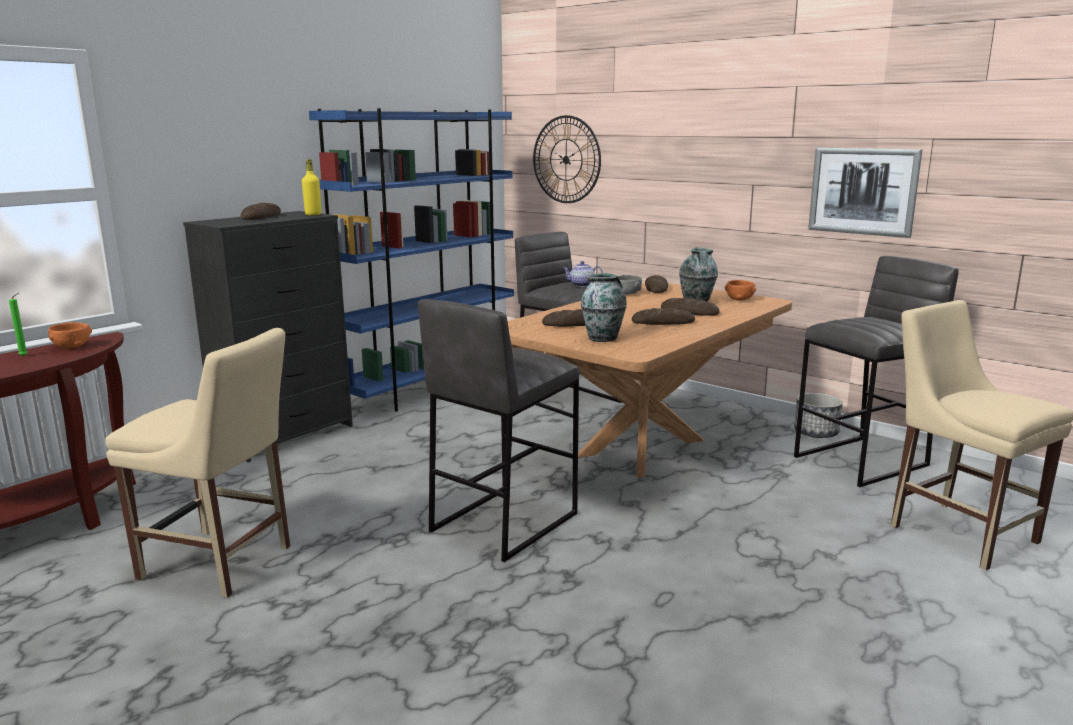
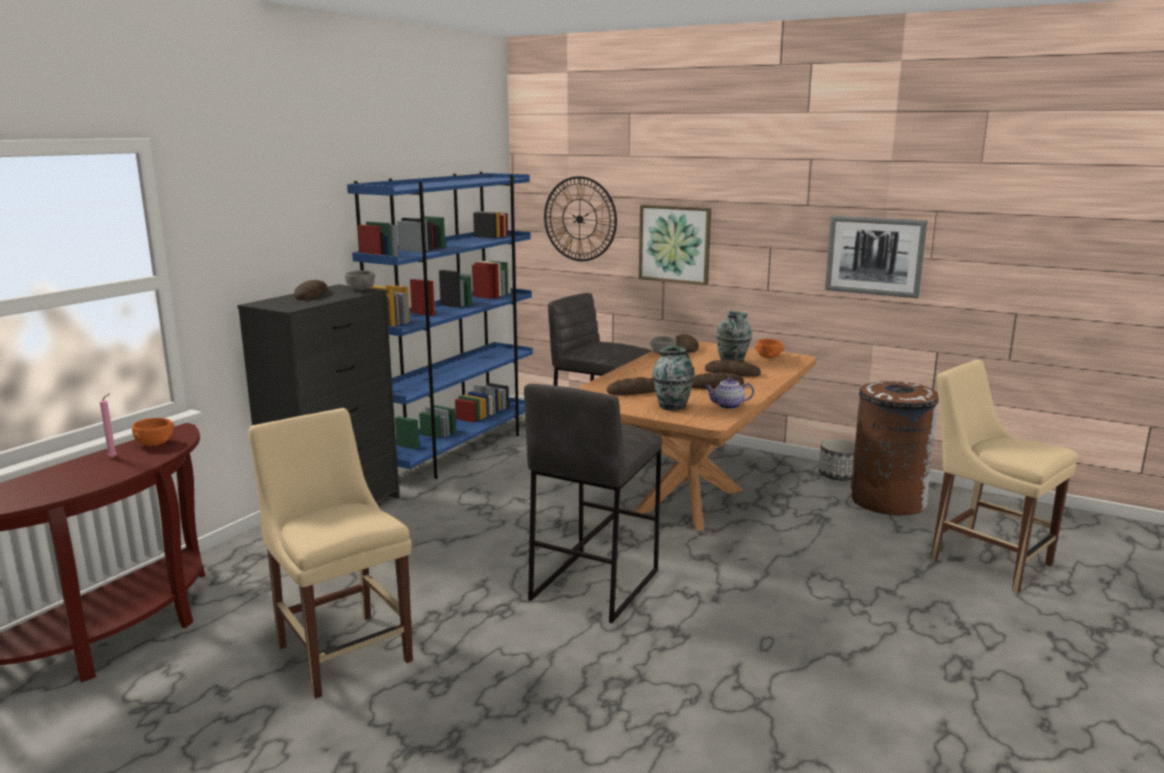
camera: 10 degrees left, 0 degrees up
(25, 356) = (114, 457): green candle -> pink candle
(221, 563) = (342, 650): beige chair -> beige chair turned 135 degrees counterclockwise
(313, 214) = (361, 290): yellow bottle -> grey bowl
(581, 285) = (614, 346): teapot -> teapot (727, 406)
(656, 183) = (675, 244): none -> picture
(862, 461) = (887, 501): grey stool -> brown trash can

